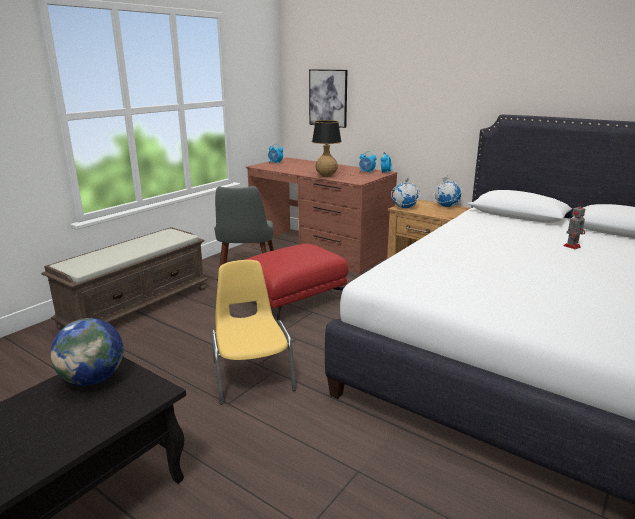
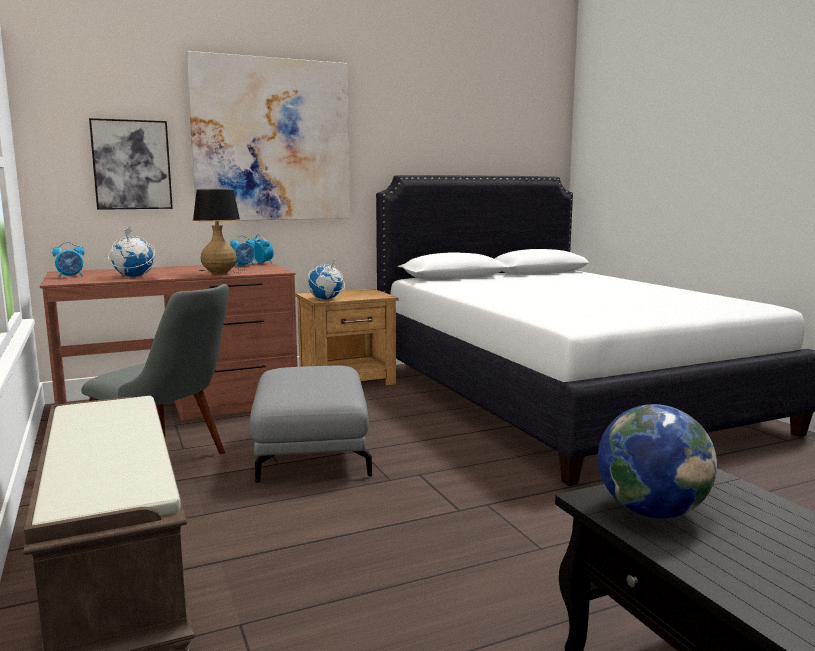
camera: 60 degrees left, 10 degrees down
(252, 375) = (483, 519): yellow chair -> none
(294, 300) = (311, 452): red ottoman -> grey ottoman
(409, 82) = (271, 140): none -> picture
(446, 206) = (353, 291): globe -> globe (133, 277)
(572, 246) = (553, 282): toy robot -> none

